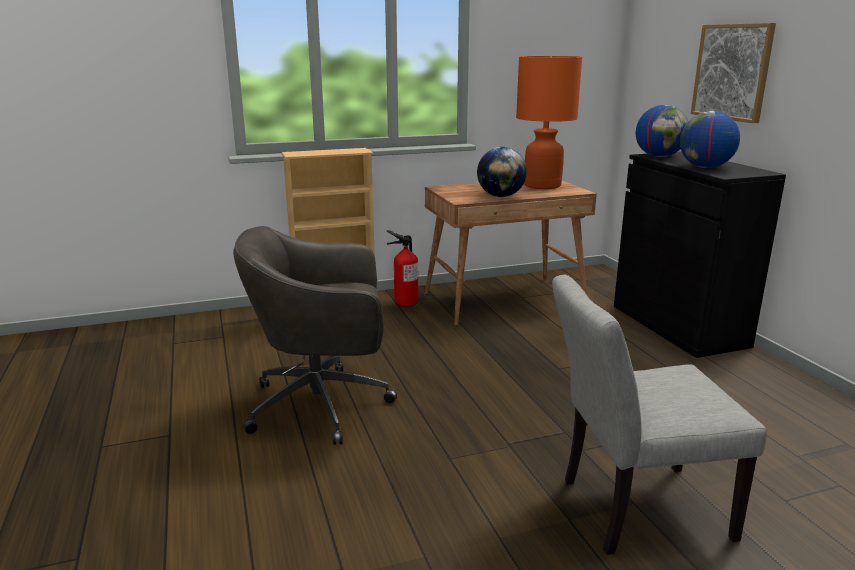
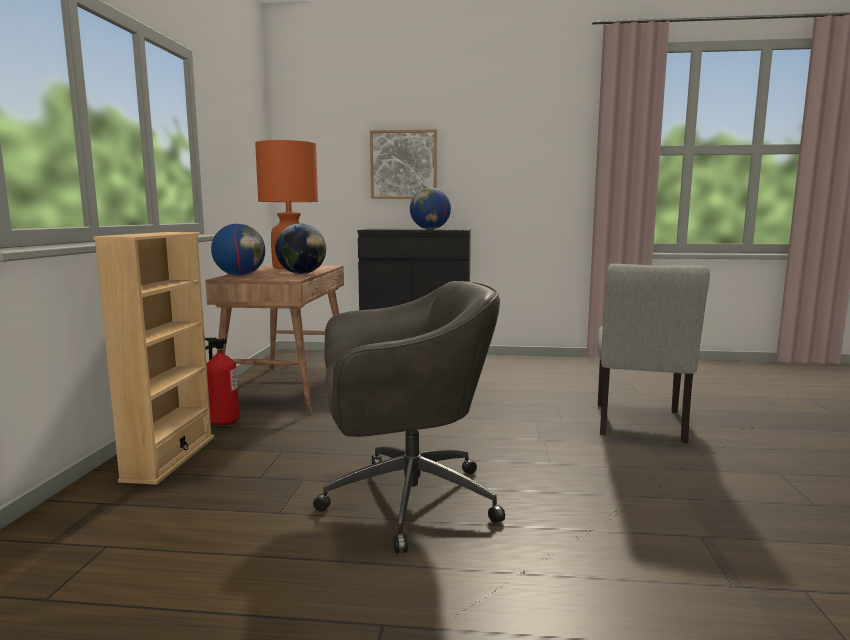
camera: 65 degrees left, 10 degrees down
(323, 405) = (405, 501): grey office chair -> grey office chair turned 120 degrees counterclockwise
(659, 156) = (379, 229): globe -> globe (240, 275)

